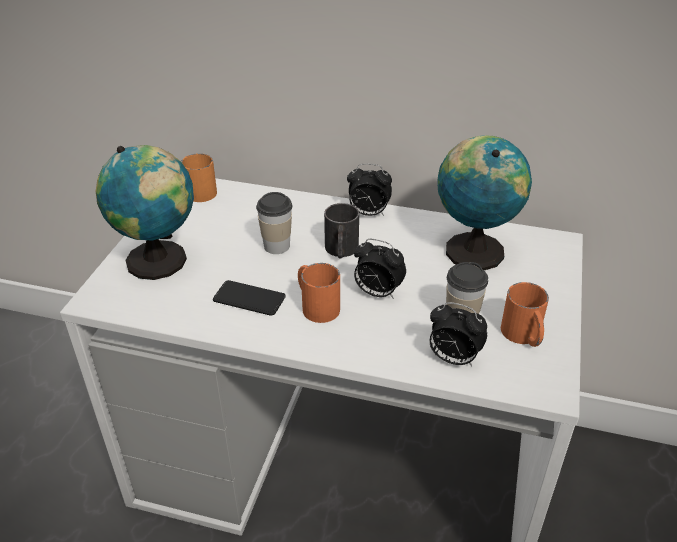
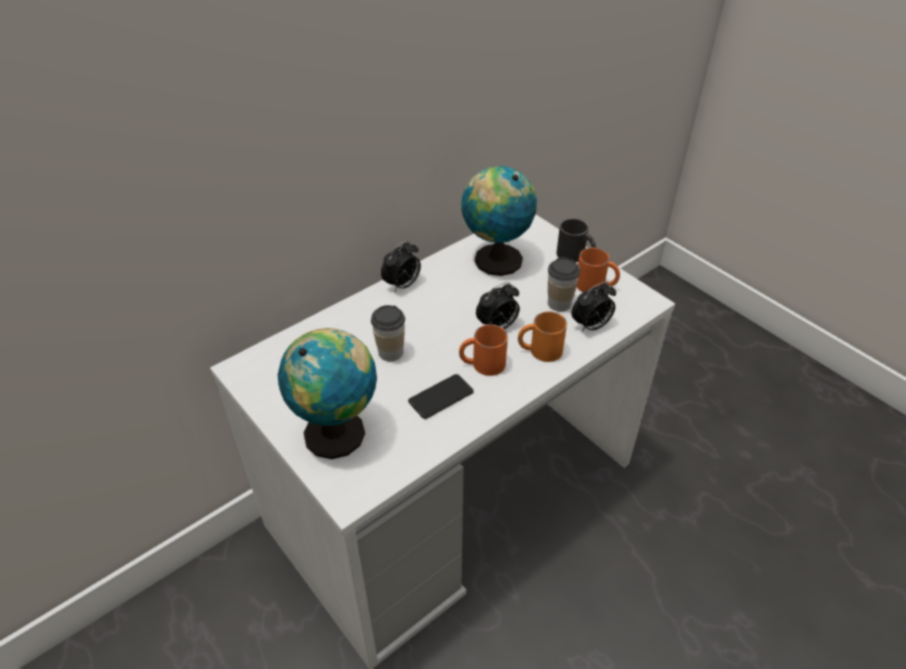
camera: 55 degrees left, 5 degrees up
(198, 190) = (258, 365): orange mug -> orange mug (539, 350)
(341, 251) = (432, 321): black mug -> black mug (575, 256)

